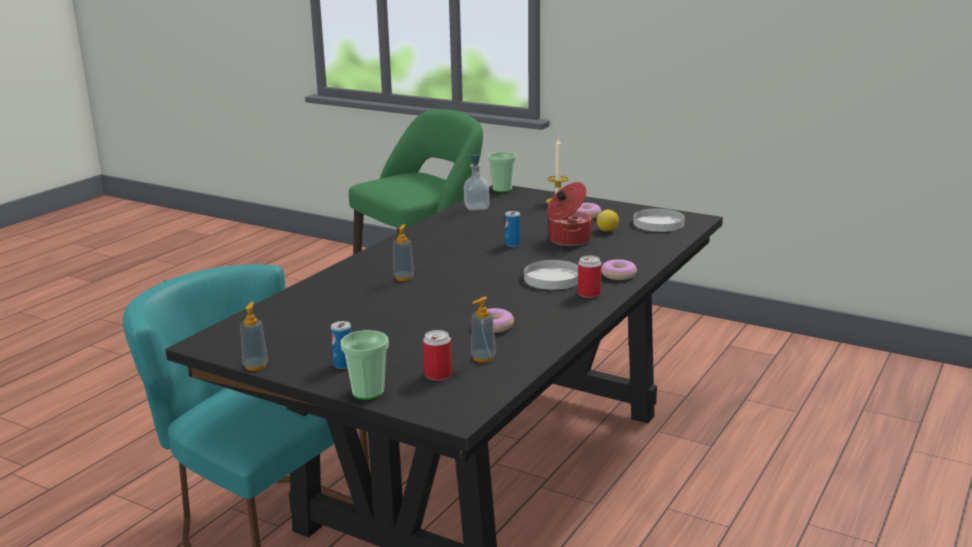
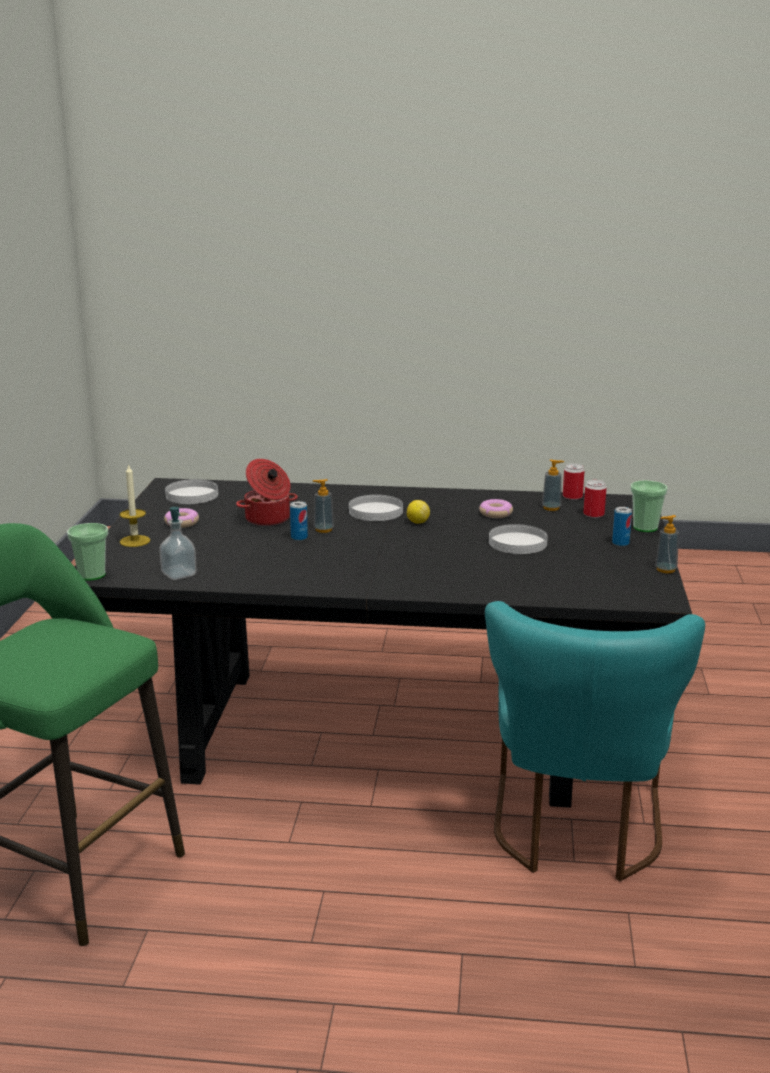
camera: 115 degrees left, 0 degrees up
(403, 278) = (432, 562): soap dispenser -> soap dispenser (323, 529)
(405, 318) = (517, 543): none -> white plate
(589, 294) = (398, 496): can -> can (572, 497)
(607, 230) = (227, 509): lemon -> lemon (417, 522)
(618, 275) = (347, 493): donut -> none

